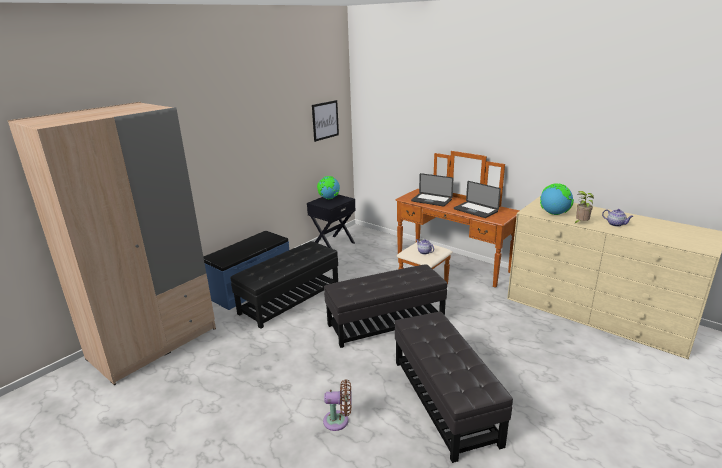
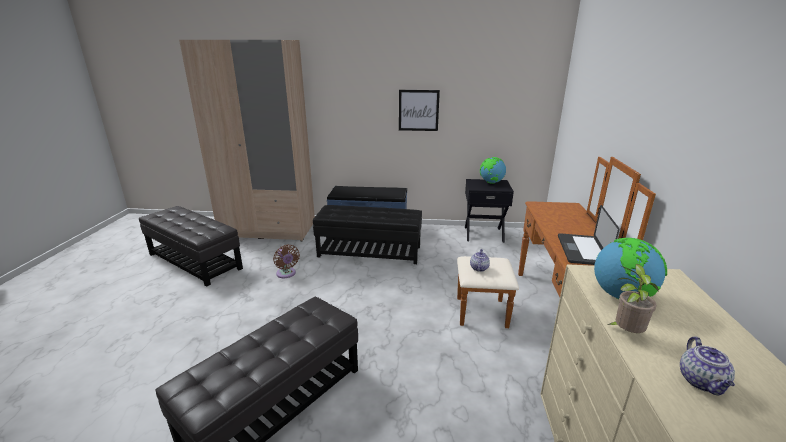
camera: 55 degrees right, 0 degrees up
(325, 120) = (515, 94): picture -> picture (418, 110)
(339, 421) = (216, 343): brown fan -> brown fan (286, 274)
(385, 322) = (382, 313): black ottoman -> black ottoman (195, 261)
(431, 200) = (558, 218): laptop -> none

